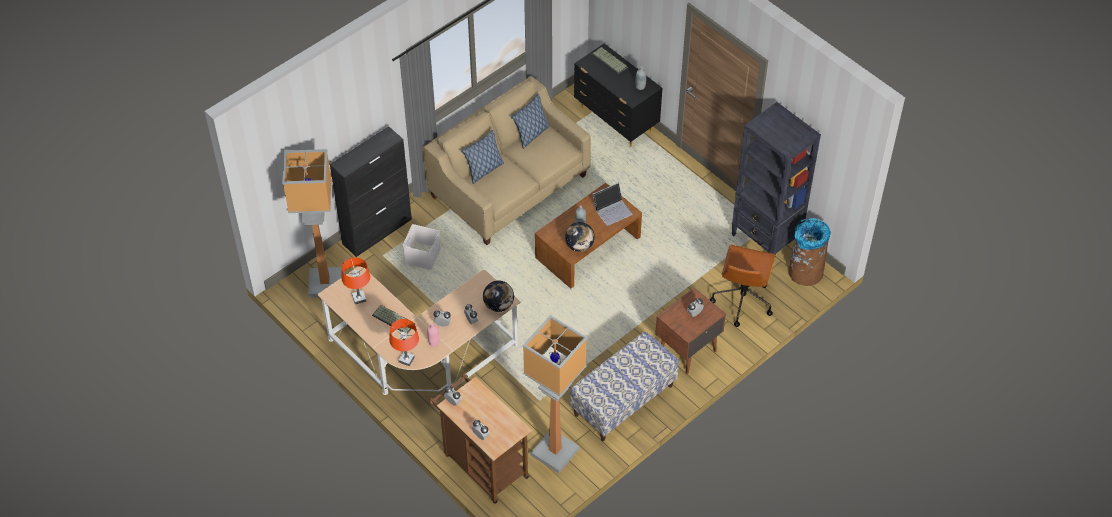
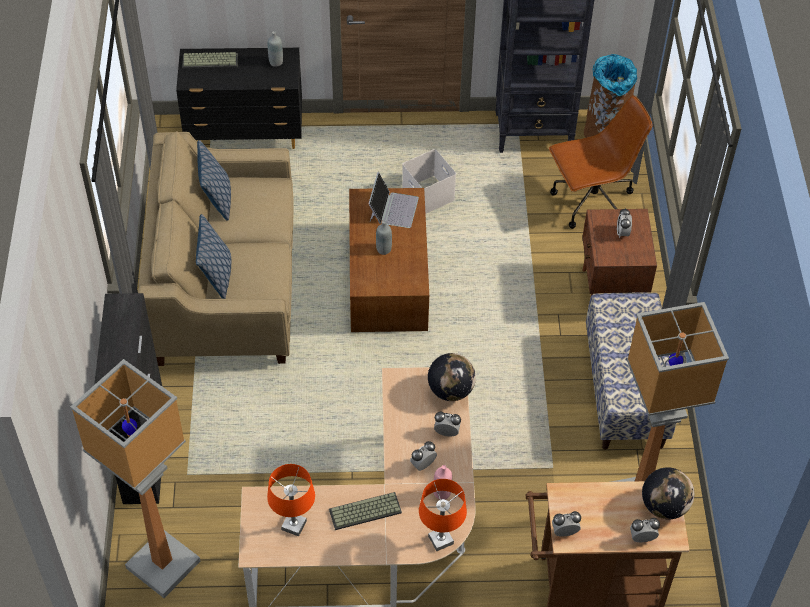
camera: 50 degrees left, 0 degrees up
(423, 256) = (233, 435): white storage box -> white storage box (429, 195)
(579, 246) = (412, 270): globe -> globe (664, 506)
(742, 300) = (591, 203): brown office chair -> brown office chair turned 75 degrees counterclockwise

